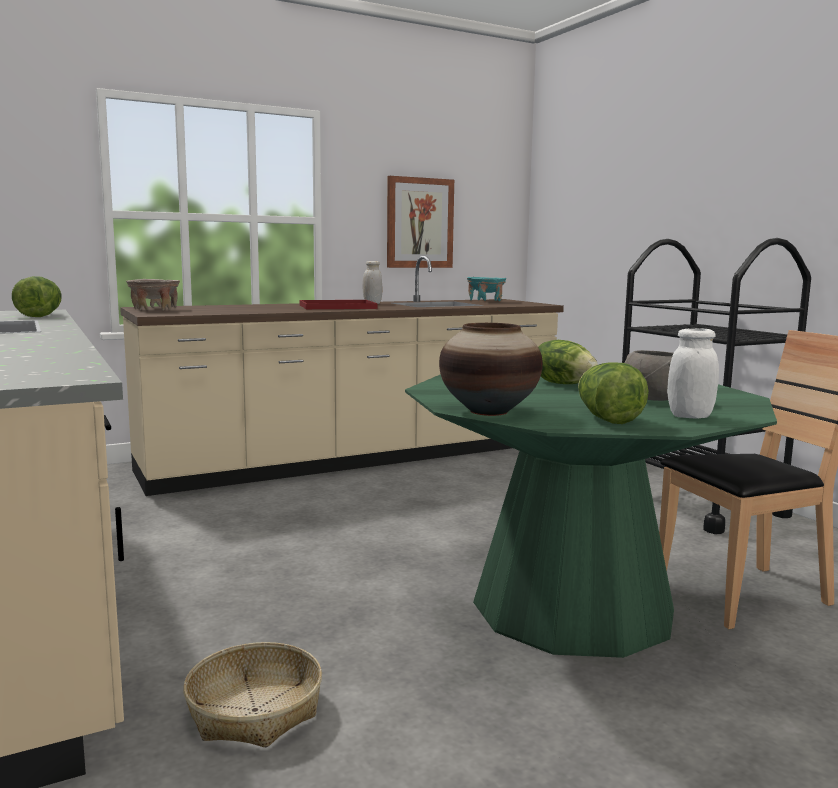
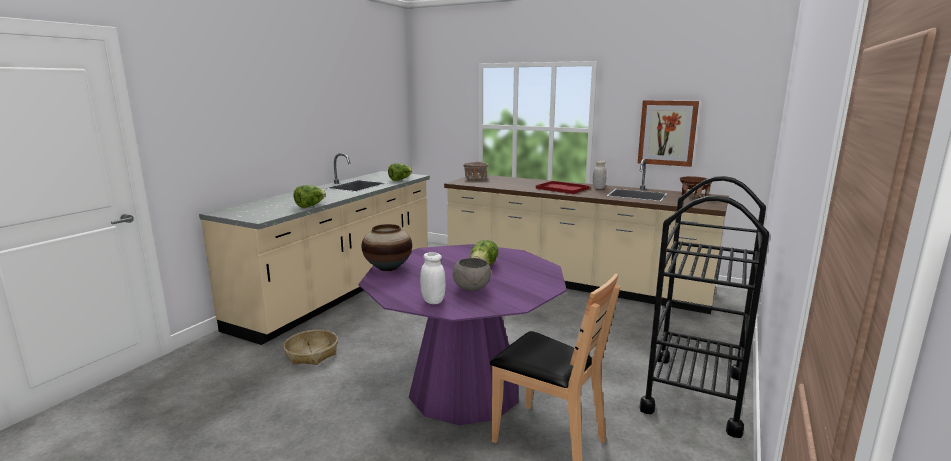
camera: 55 degrees right, 5 degrees up
(485, 301) = (693, 196): turquoise bowl -> brown bowl
(572, 606) = (464, 389): green dining table -> purple dining table
(606, 419) = (401, 287): lettuce -> lettuce (310, 206)

